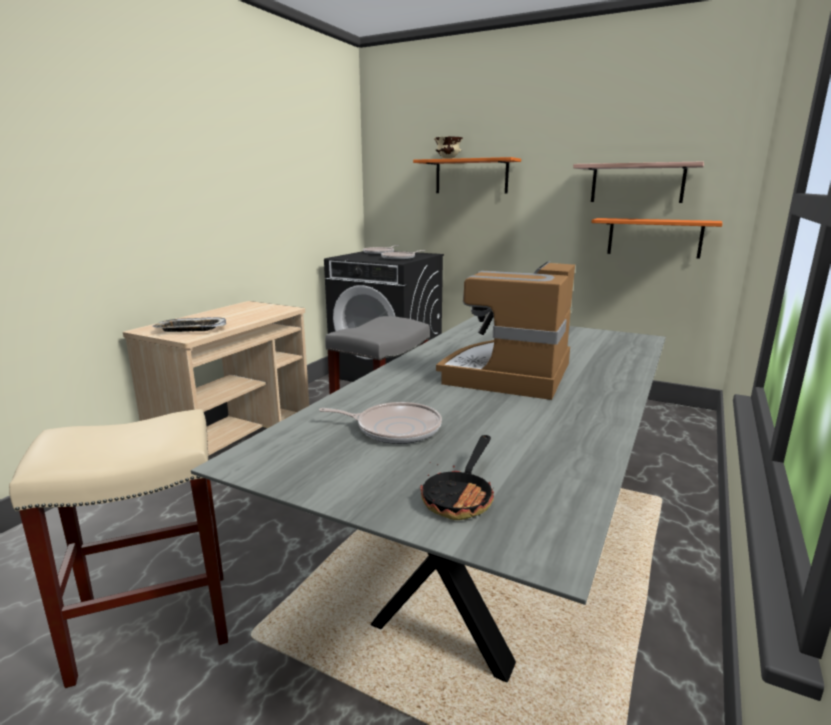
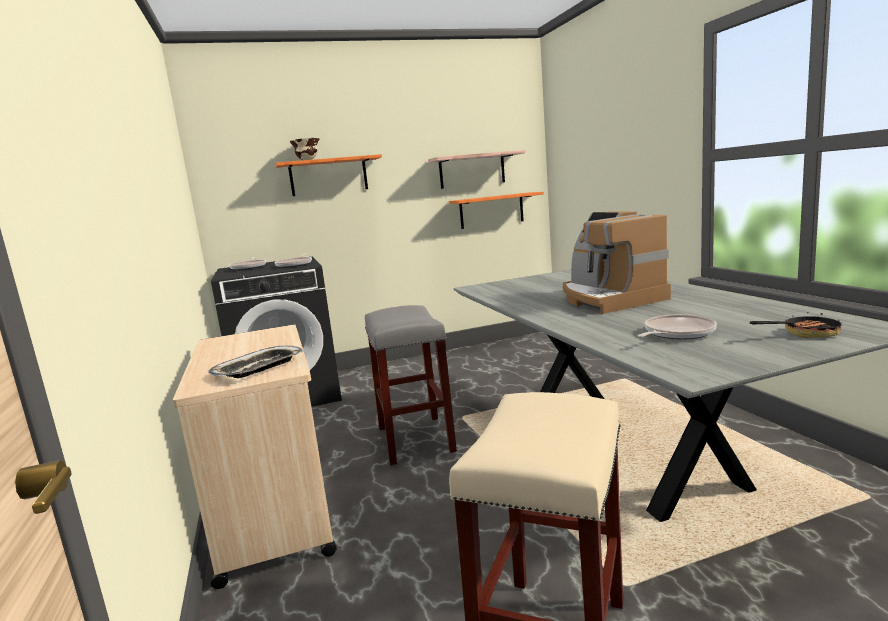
camera: 45 degrees left, 5 degrees down
(461, 497) = (804, 333): frying pan -> frying pan turned 75 degrees counterclockwise

